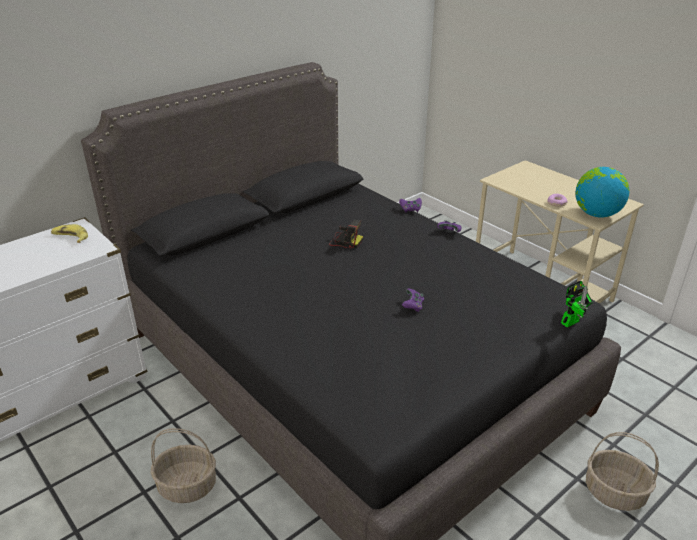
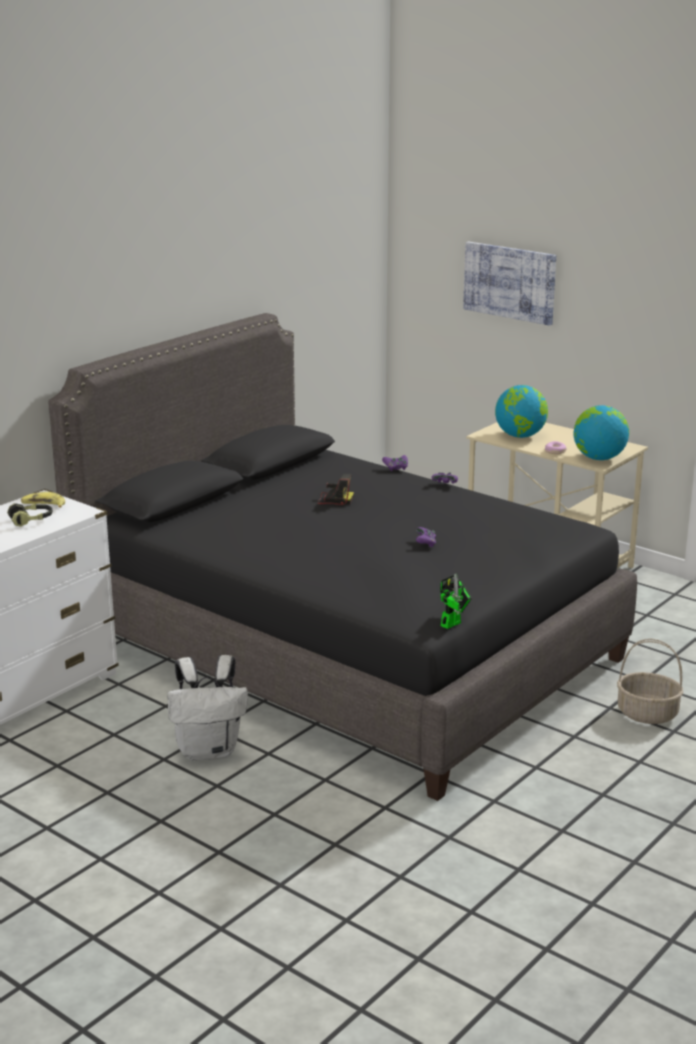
camera: 10 degrees left, 10 degrees down
(48, 255) = (31, 520): none -> headphones
(188, 486) = (209, 750): basket -> white backpack
(527, 183) = (520, 436): none -> globe
(534, 43) = (509, 282): none -> picture
(572, 321) = (584, 543): toy robot -> toy robot (453, 623)

